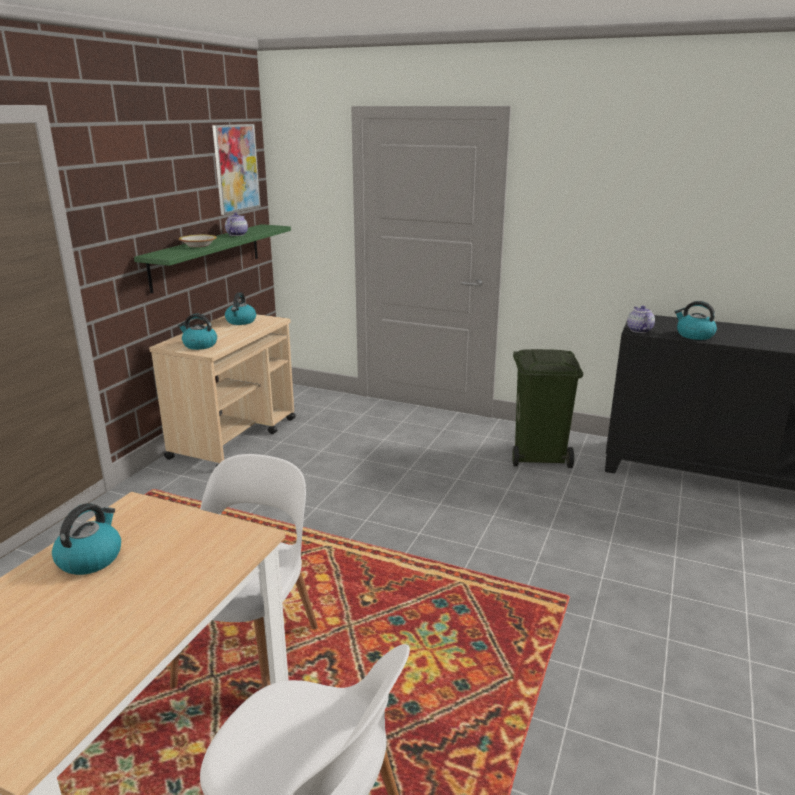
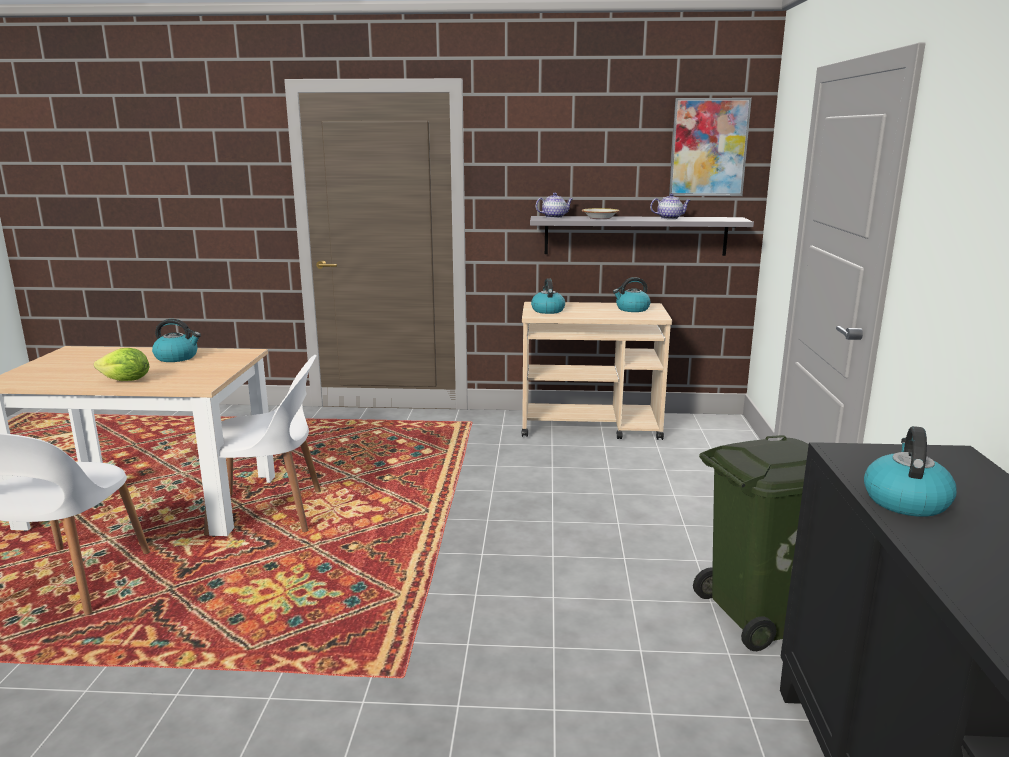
camera: 70 degrees right, 5 degrees down
(172, 599) = (126, 381): none -> lettuce
(207, 256) = (635, 235): green shelf -> grey shelf
(639, 330) = (852, 453): teapot -> teapot (554, 217)

